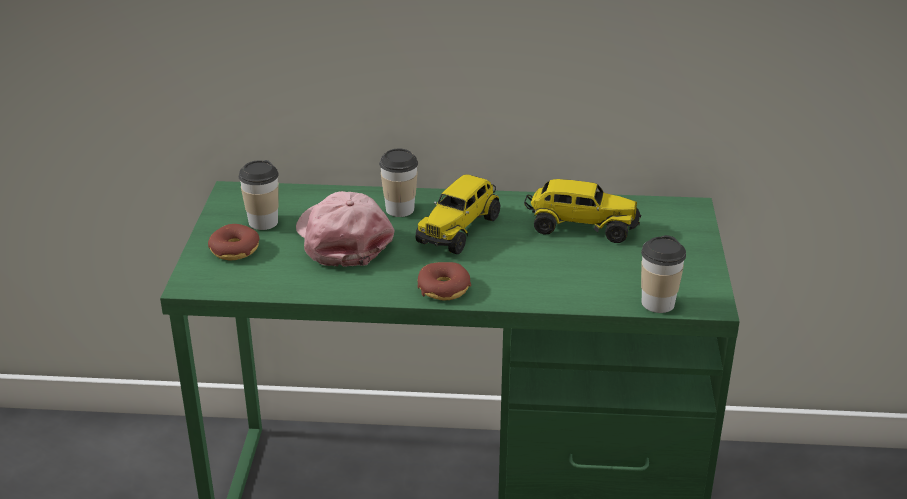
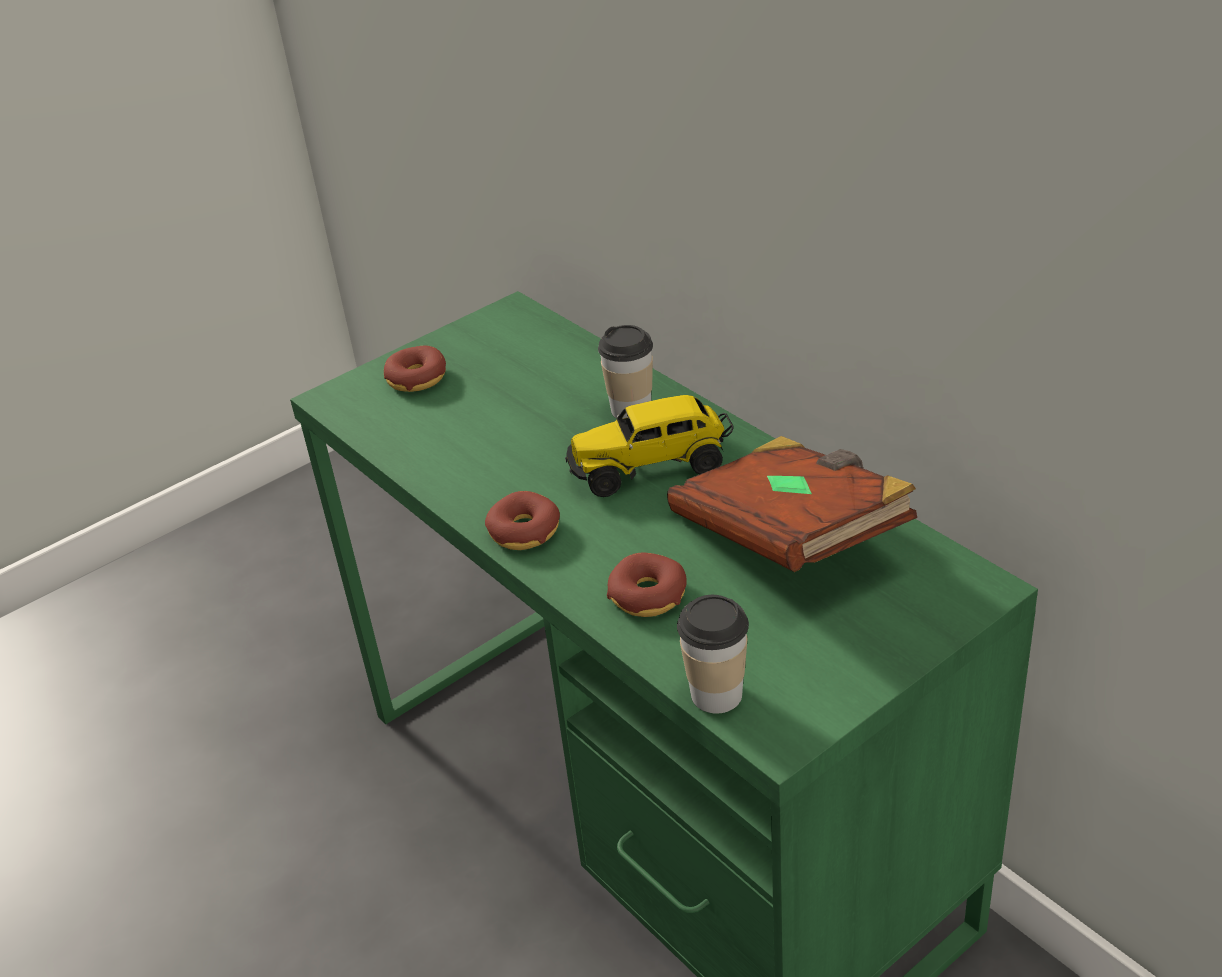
camera: 50 degrees right, 5 degrees up
(263, 222) = (485, 359): cup -> none
(342, 238) = (524, 416): pink cap -> none
(557, 283) = (648, 595): none -> donut
(581, 227) = (791, 538): toy truck -> brown book

